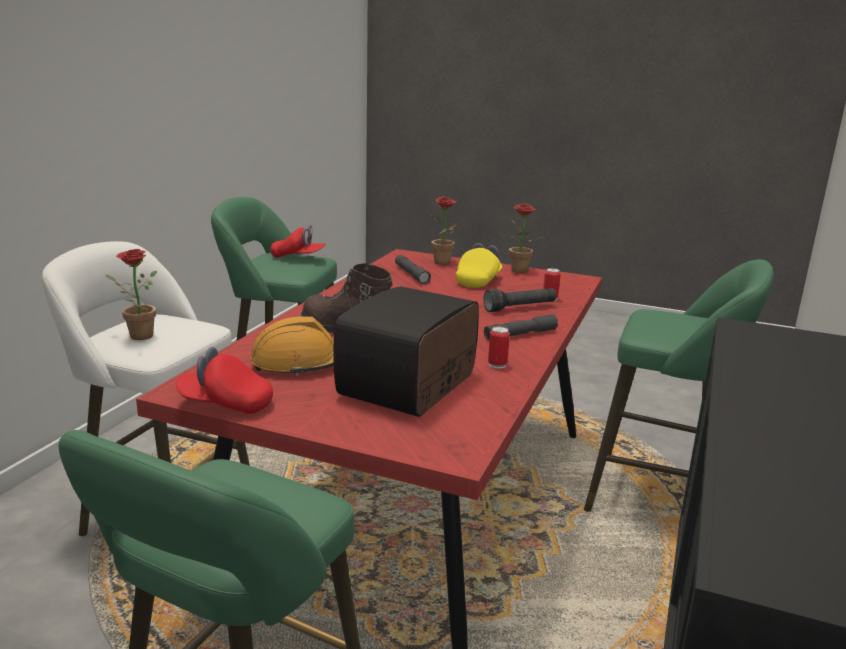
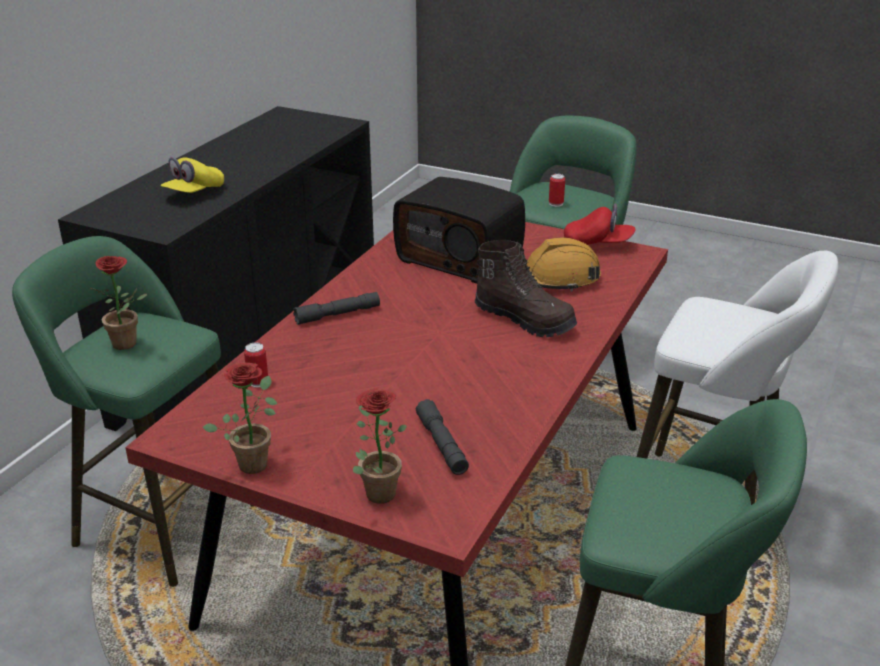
camera: 175 degrees left, 10 degrees up
(136, 336) = (737, 317): potted plant -> potted plant (129, 344)
(298, 257) = (652, 521): red cap -> none
(410, 385) = (461, 258): radio -> radio turned 90 degrees clockwise
(478, 280) = (338, 427): yellow cap -> yellow cap (194, 193)
(497, 364) = (379, 278): can -> can (556, 203)
(520, 308) = (311, 360): black flashlight -> none

